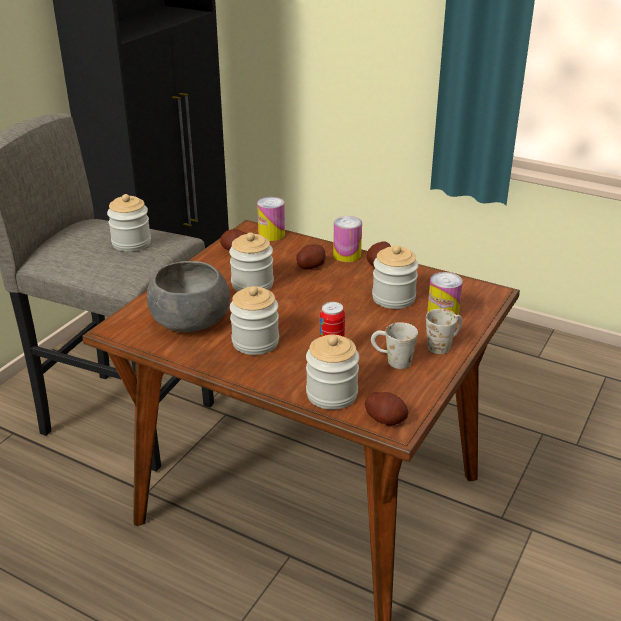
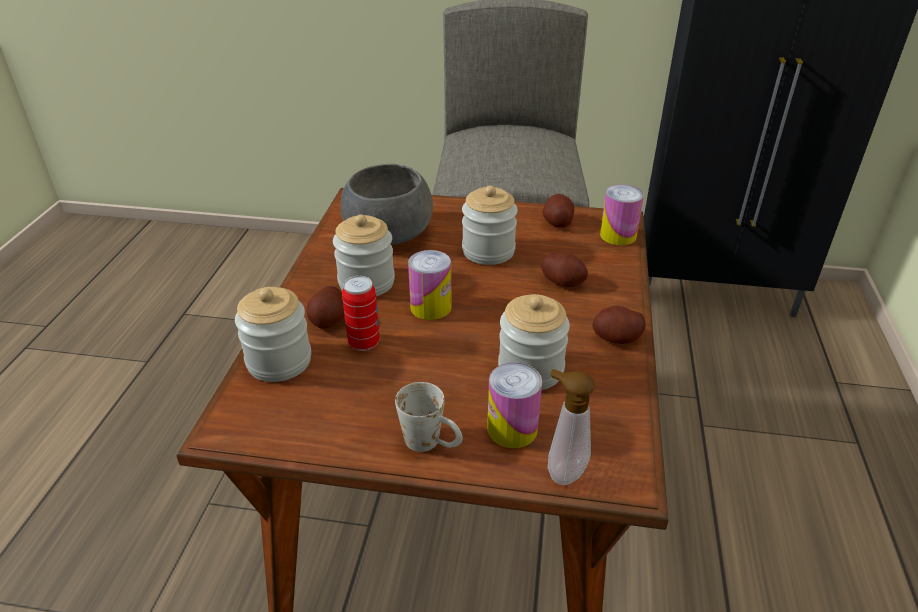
camera: 70 degrees right, 5 degrees up
(131, 243) = (518, 161): jar -> none
(347, 255) = (617, 304): can -> can (430, 307)
(386, 419) = (237, 417): potato -> potato (329, 320)
(391, 360) = (370, 397): white mug -> none
(480, 308) = (562, 470): none -> soap dispenser

